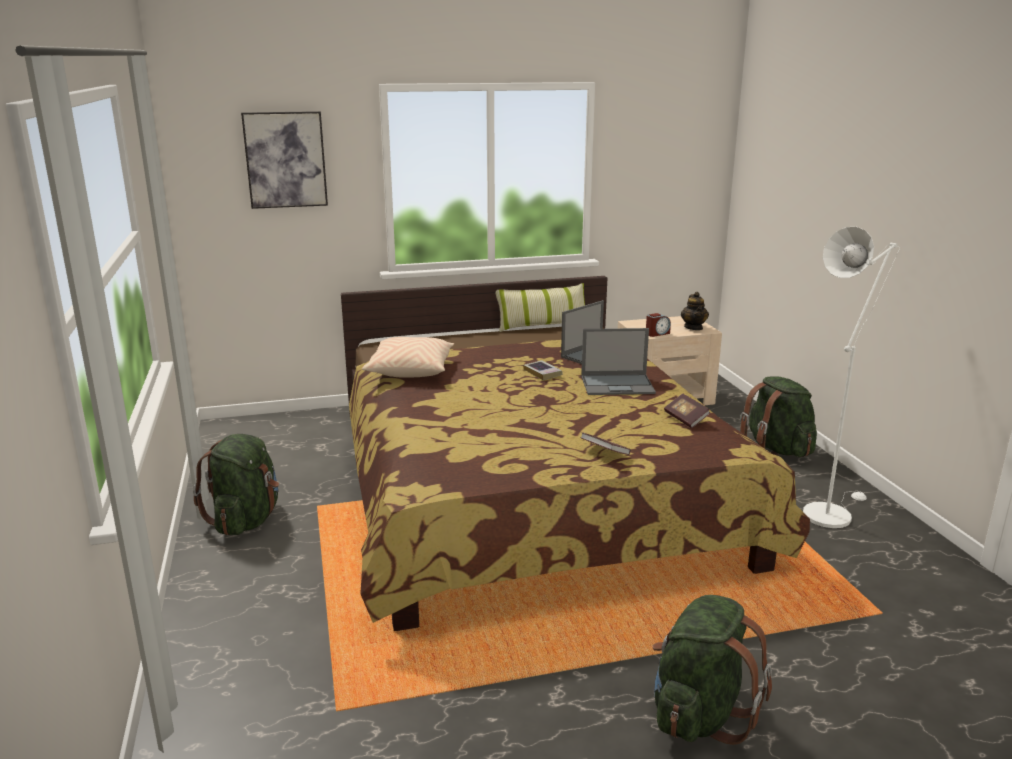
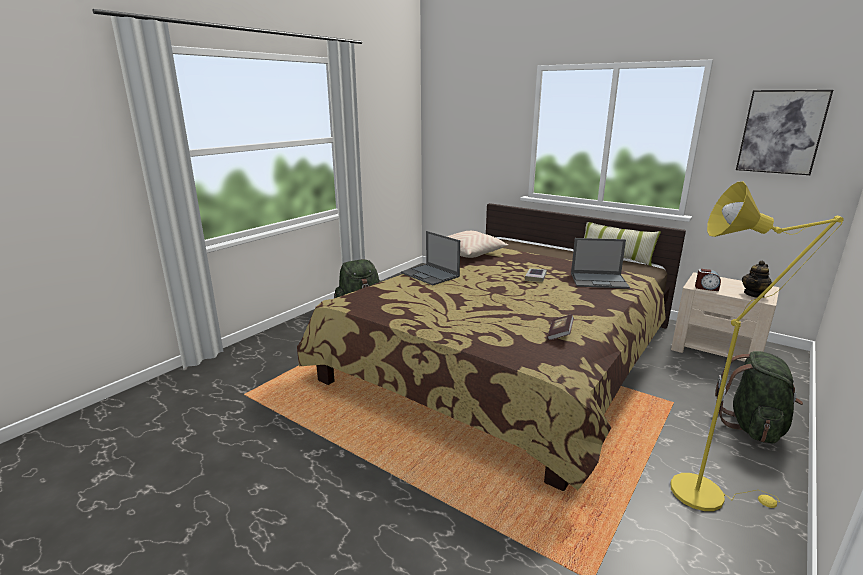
camera: 50 degrees right, 0 degrees up
(285, 160) = (478, 115): picture -> picture (781, 132)
(604, 453) = (456, 326): book -> none
(618, 385) = (566, 299): laptop -> laptop (430, 275)
(699, 714) = (348, 519): green backpack -> none
(830, 512) = (706, 492): white floor lamp -> yellow floor lamp

